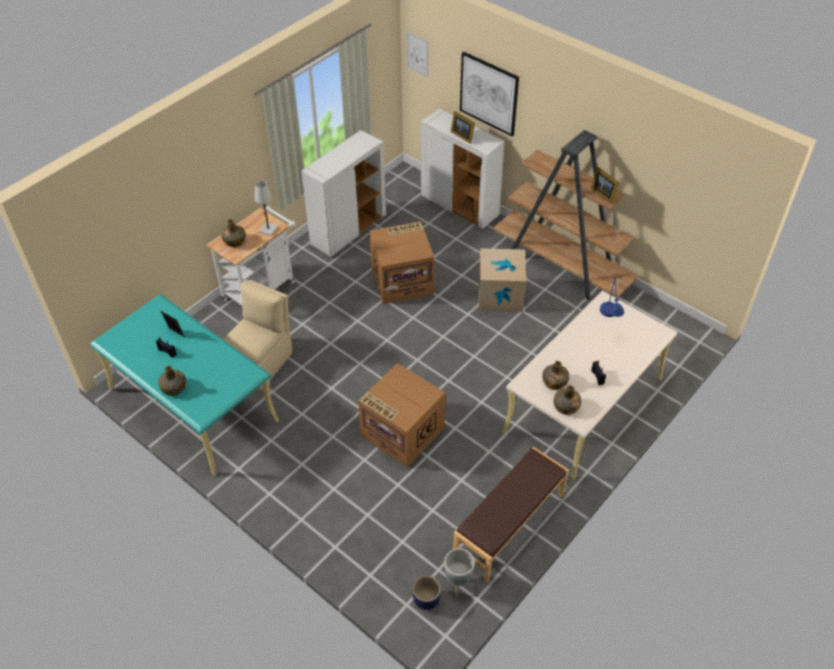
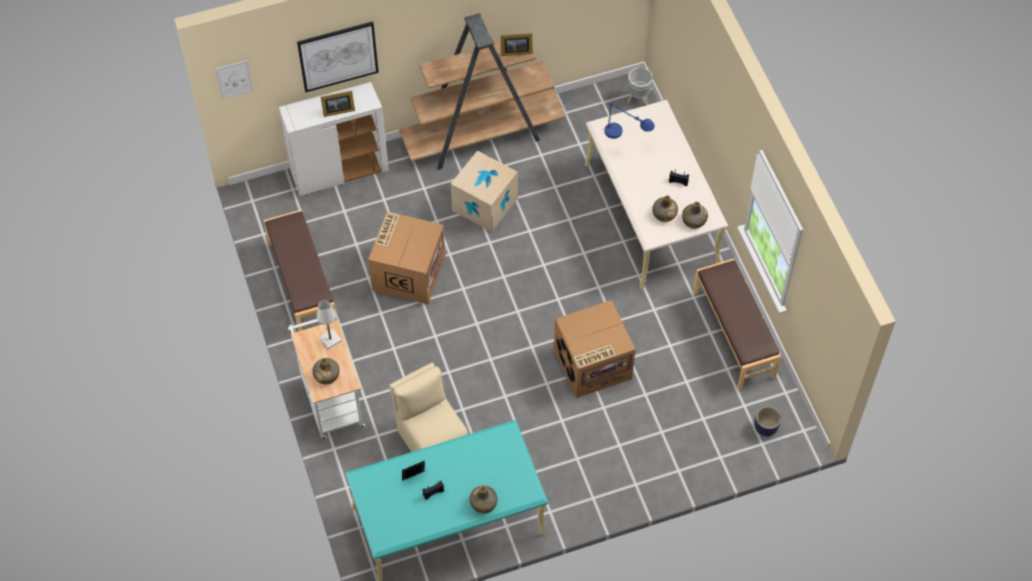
camera: 60 degrees left, 10 degrees up
(348, 230) = (302, 284): white cabinet -> brown bench
(458, 583) = (764, 398): grey planter -> grey planter (638, 99)

